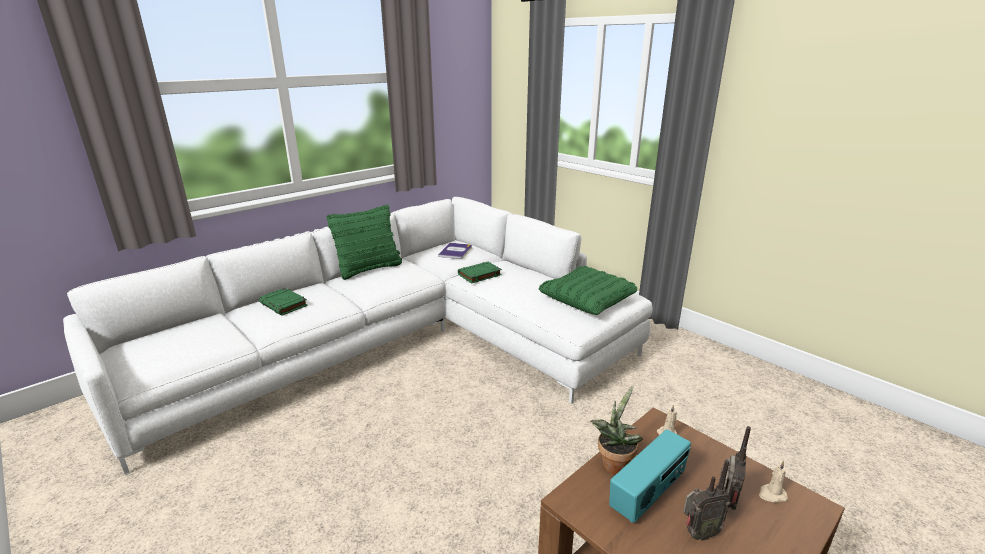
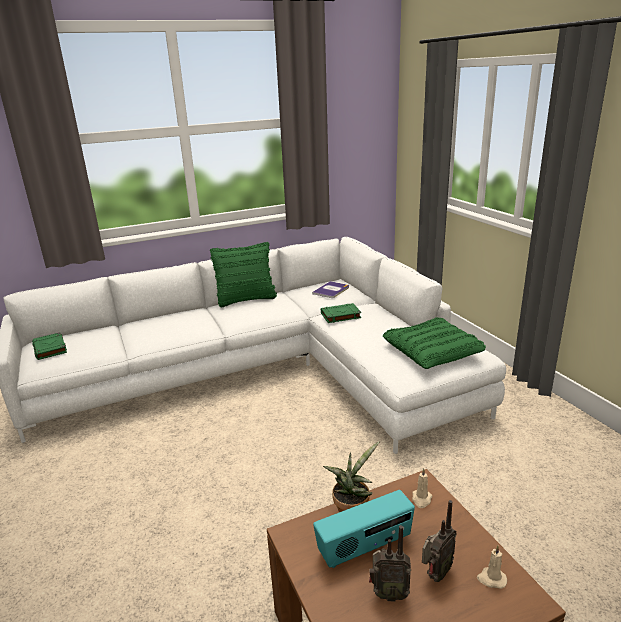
camera: 20 degrees right, 0 degrees up
(284, 305) = (161, 324): green book -> green book (50, 349)

